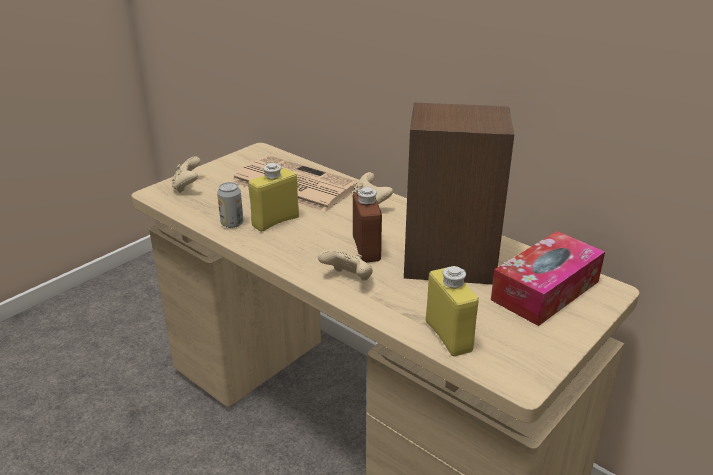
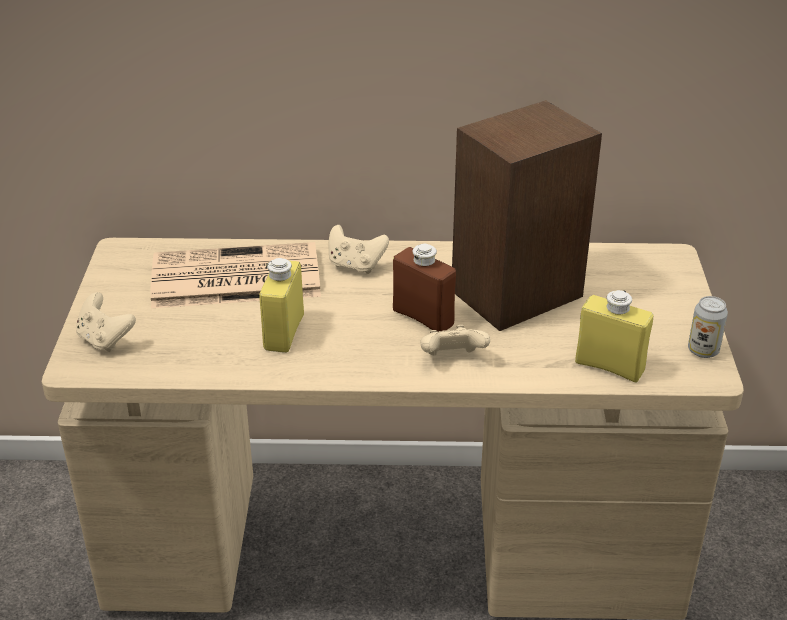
camera: 40 degrees left, 5 degrees up
(232, 223) = (238, 359): can -> can (703, 350)
(545, 290) = (627, 282): tissue box -> none

